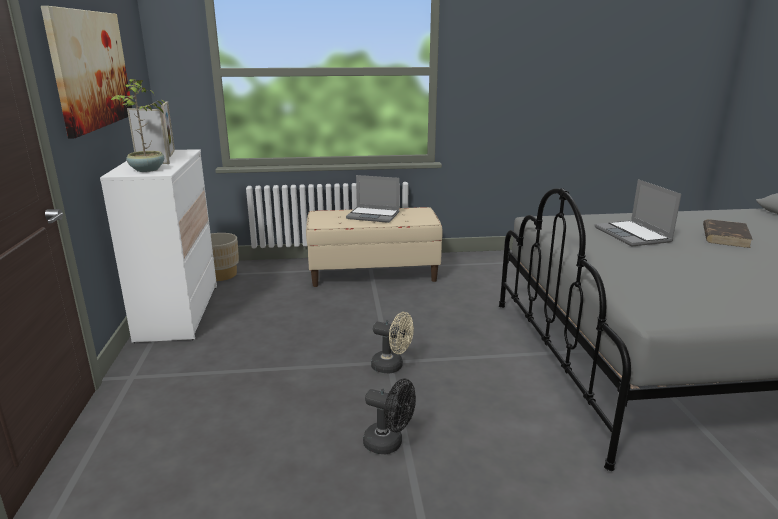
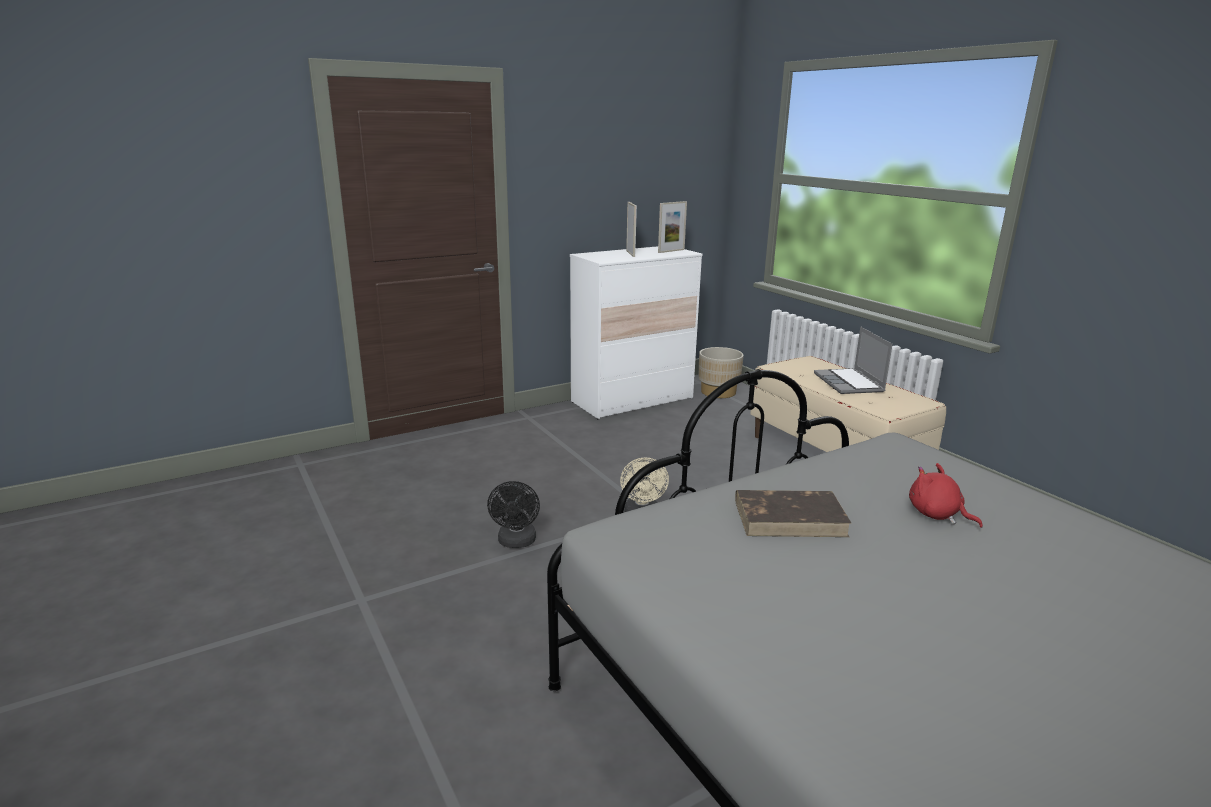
camera: 65 degrees right, 0 degrees up
(91, 69) = (601, 165): picture -> none
(147, 170) = (605, 257): potted plant -> none
(633, 235) = (937, 515): laptop -> red plush toy
(725, 236) = (1091, 609): brown book -> brown book (790, 518)

